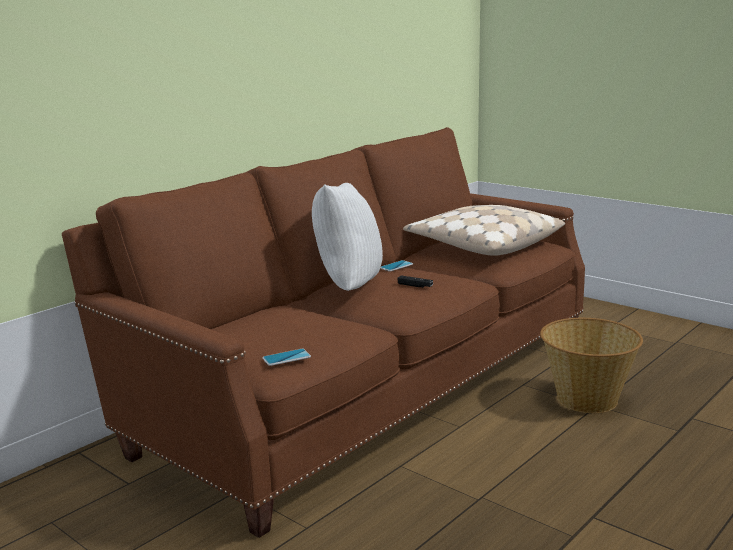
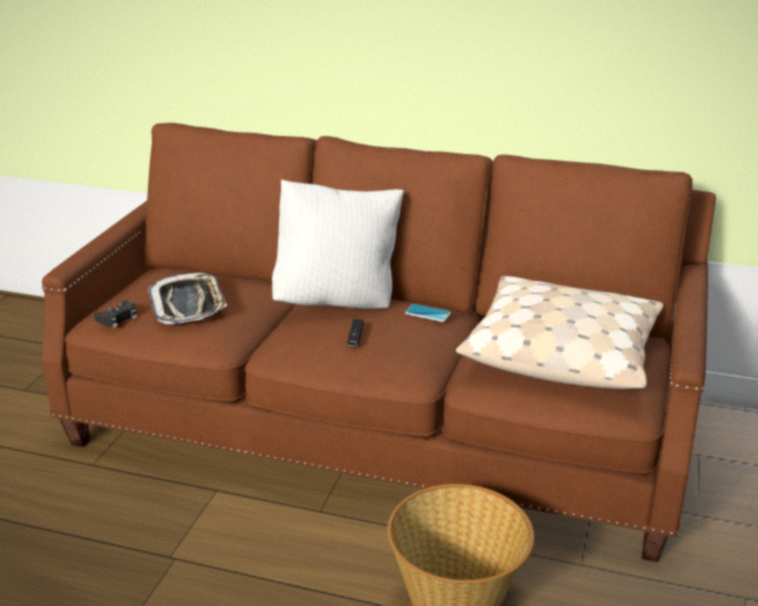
camera: 65 degrees right, 10 degrees up
(286, 358) = (118, 318): phone -> black game controller
(294, 329) = (188, 305): none -> tray

